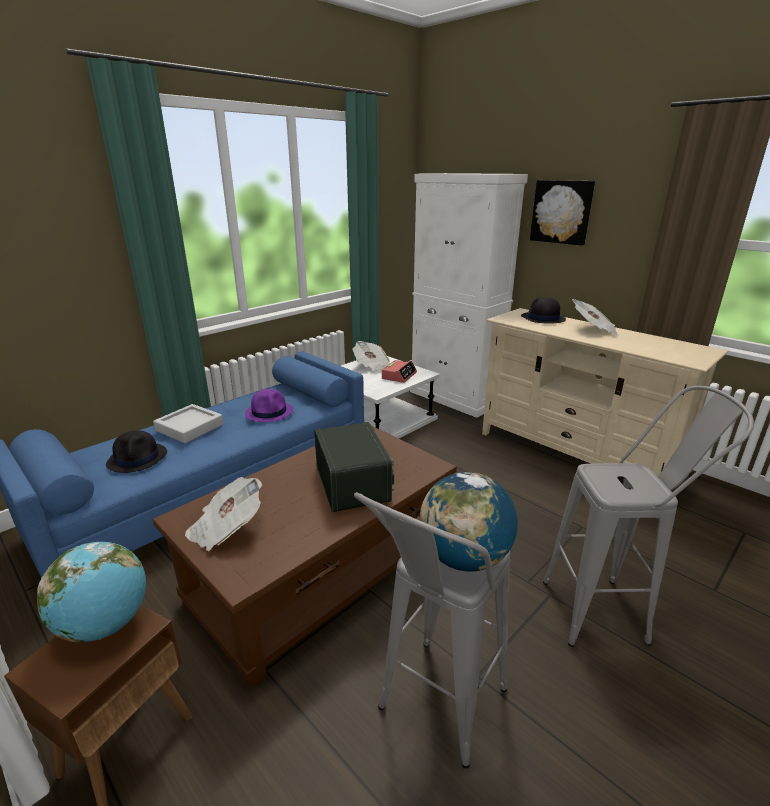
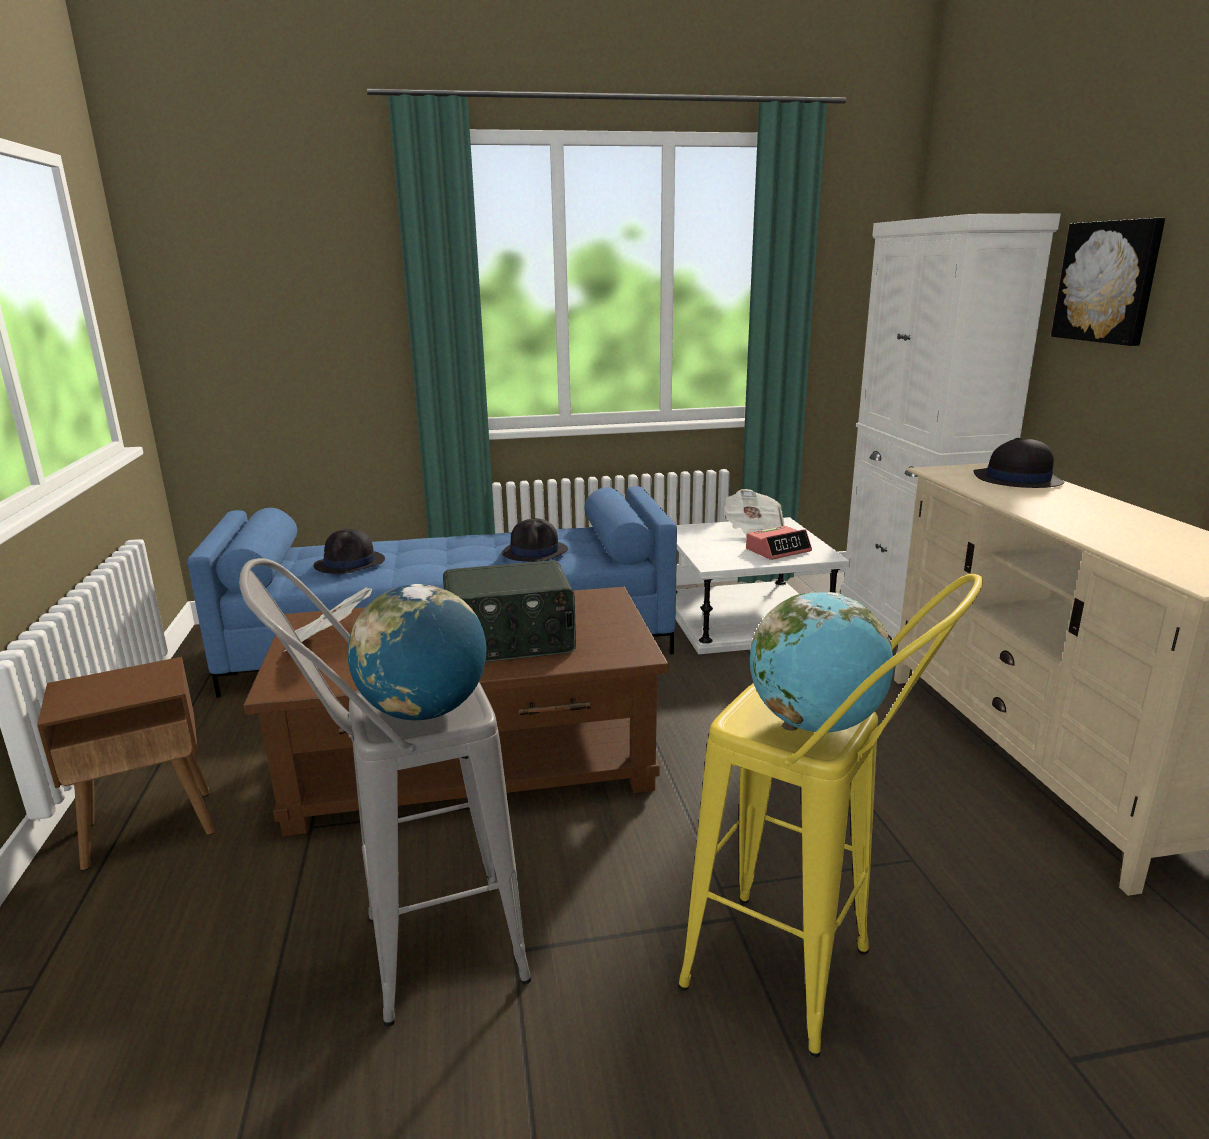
camera: 35 degrees right, 5 degrees down
(106, 624) = (142, 676): globe -> globe (815, 724)
(190, 427) = (433, 548): grey tray -> none
(269, 412) = (535, 552): purple hat -> black hat
(353, 483) = (510, 642): radio -> radio turned 60 degrees clockwise
(593, 330) = (1087, 507): newspaper -> none
(609, 611) = (805, 983): grey stool -> yellow stool

